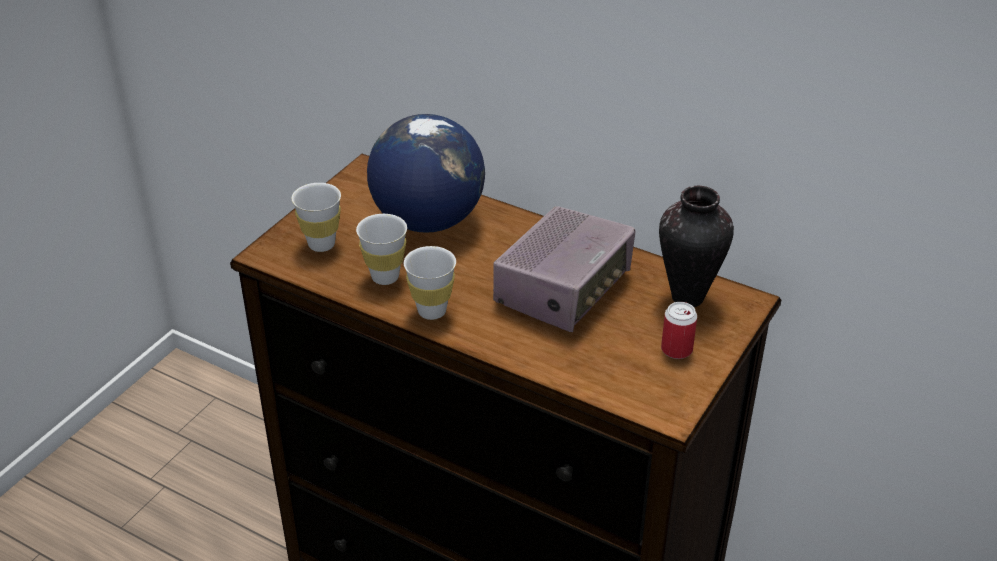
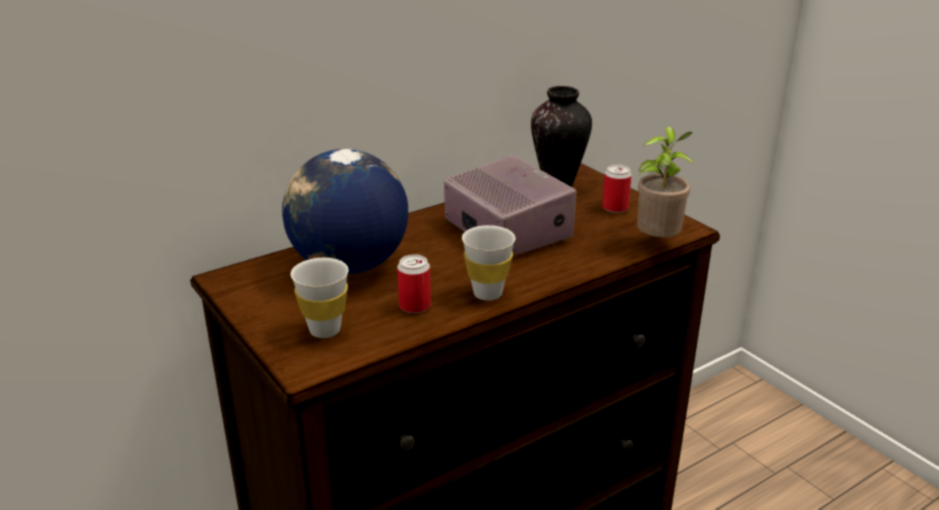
camera: 65 degrees left, 10 degrees down
(385, 277) = (415, 306): white cup -> can
(616, 398) = (657, 242): none -> potted plant

